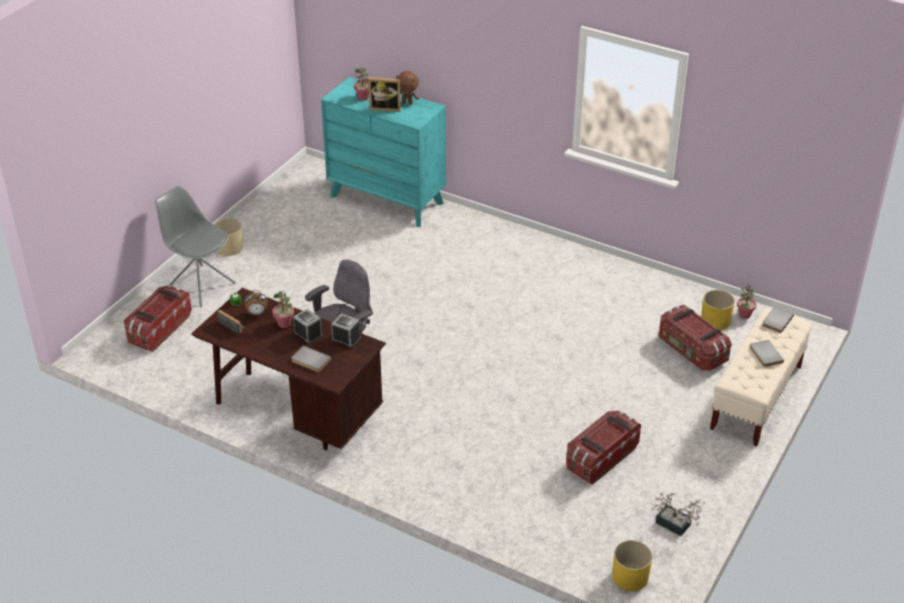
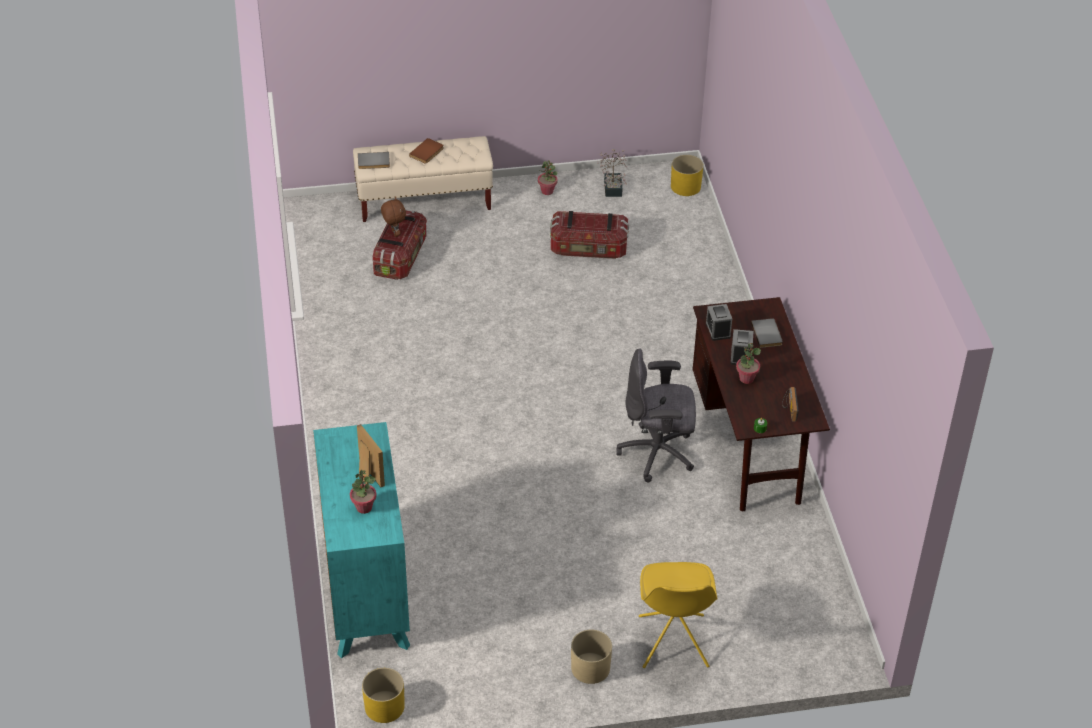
camera: 130 degrees left, 5 degrees up
(159, 329) = (767, 622): storage box -> none
(200, 285) = (673, 643): grey chair -> yellow chair
(257, 314) = (757, 404): alarm clock -> none
(408, 103) = (338, 462): brown plush toy -> brown plush toy (394, 233)
(715, 320) = (341, 260): yellow planter -> yellow planter (384, 706)
(744, 315) = (314, 247): potted plant -> potted plant (547, 191)
(765, 355) = (427, 152): grey book -> brown book

